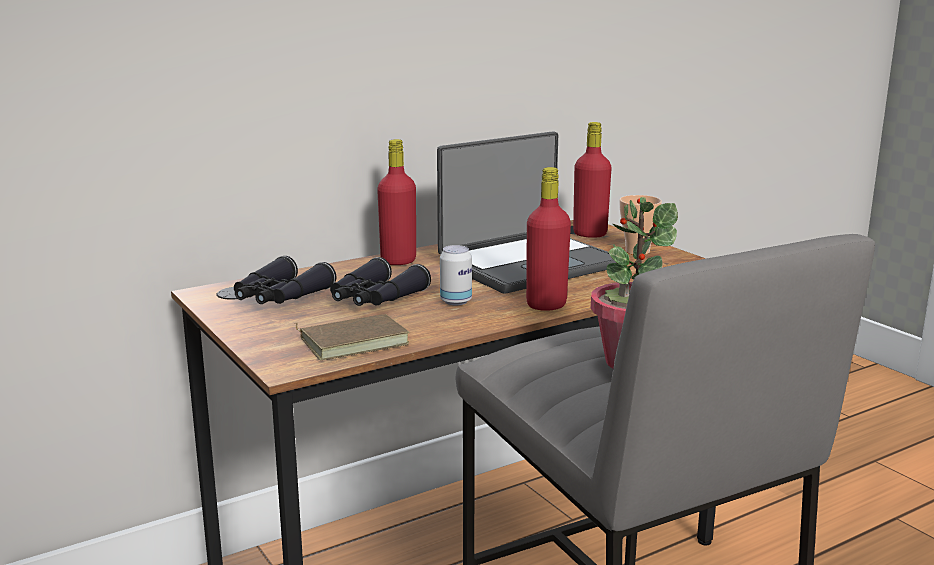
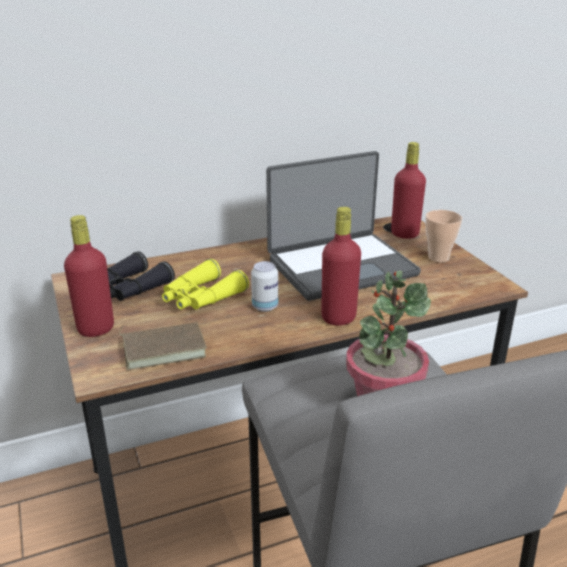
camera: 10 degrees right, 10 degrees up
(375, 299) = (201, 297): black binoculars -> yellow binoculars
(398, 261) = (237, 254): red bottle -> red bottle (96, 329)

